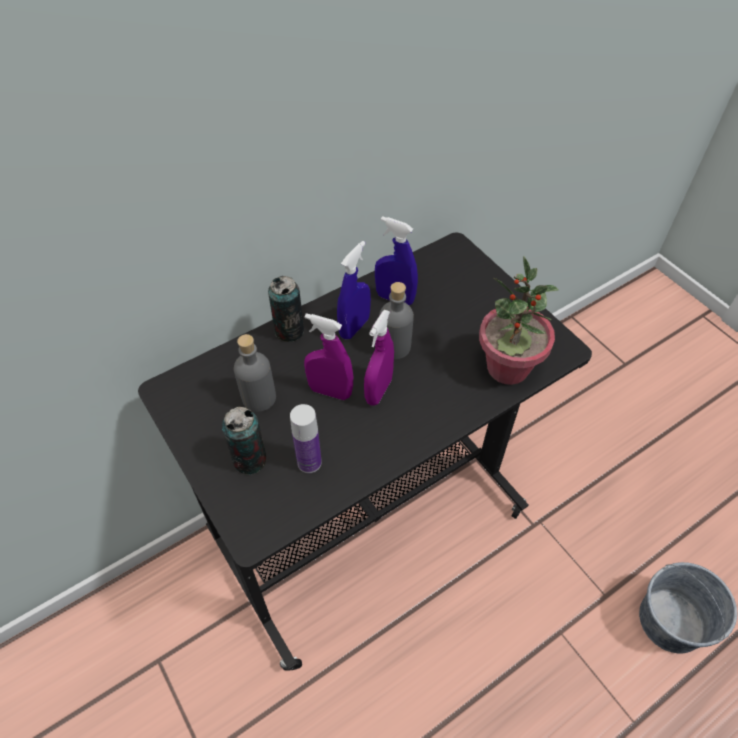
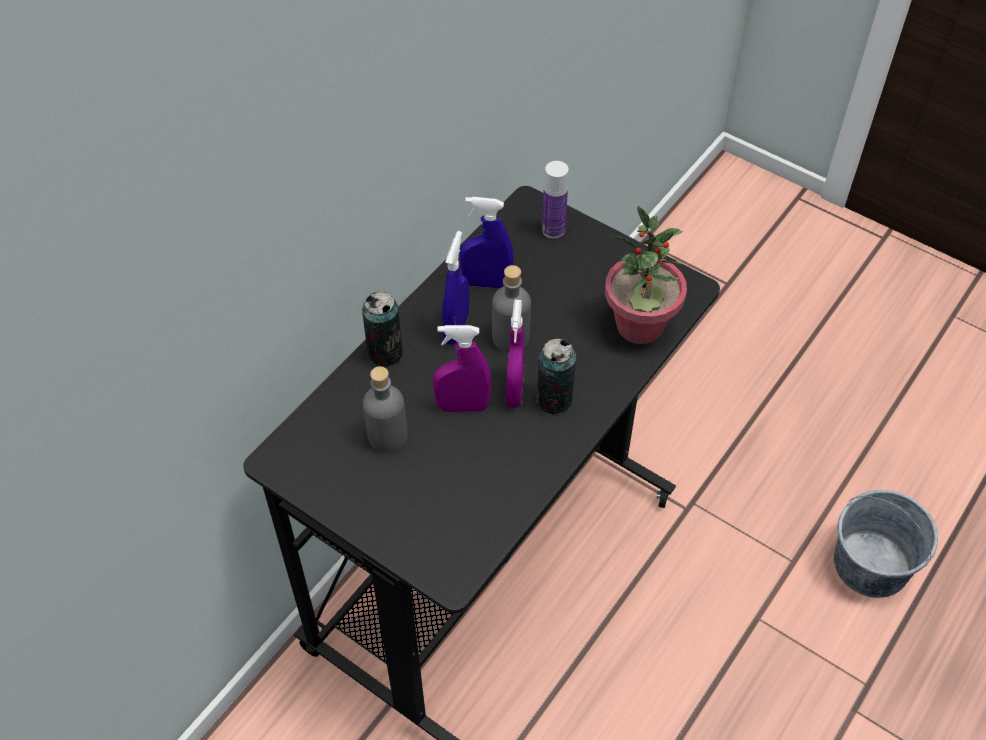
camera: 20 degrees left, 0 degrees up
(250, 460) = (411, 504): can -> can (554, 400)
(309, 462) = (475, 486): bottle -> bottle (553, 230)

